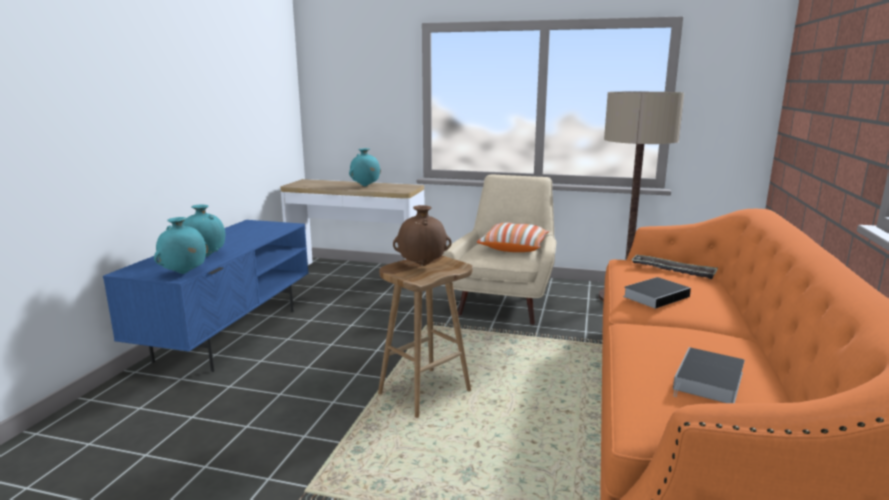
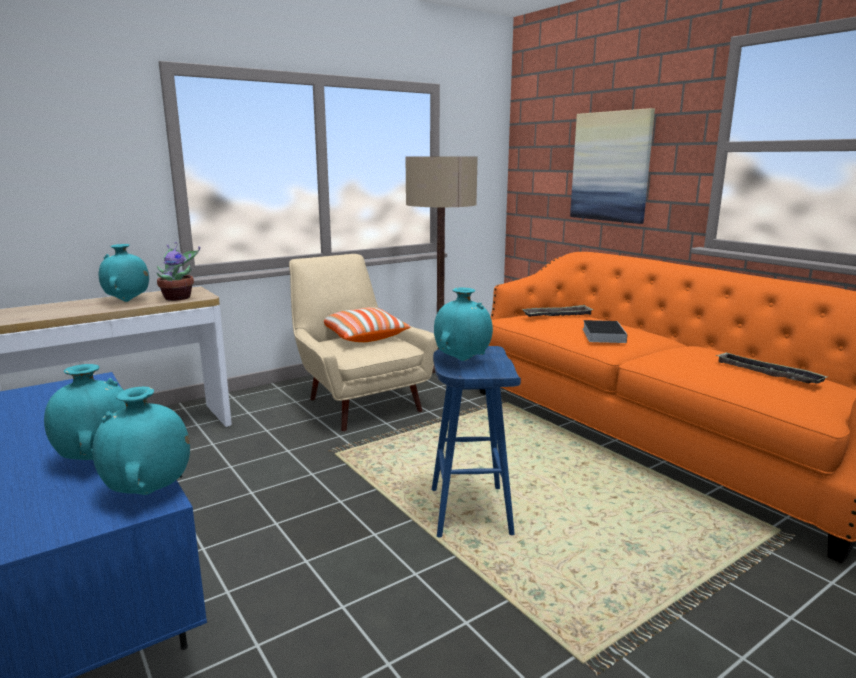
camera: 50 degrees left, 0 degrees up
(391, 189) = (179, 298): none -> potted plant
(423, 265) = (462, 360): brown vase -> turquoise vase
(425, 392) = (469, 511): brown stool -> blue stool
(709, 381) = (767, 373): book -> tray
(835, 109) = (611, 167): none -> picture

